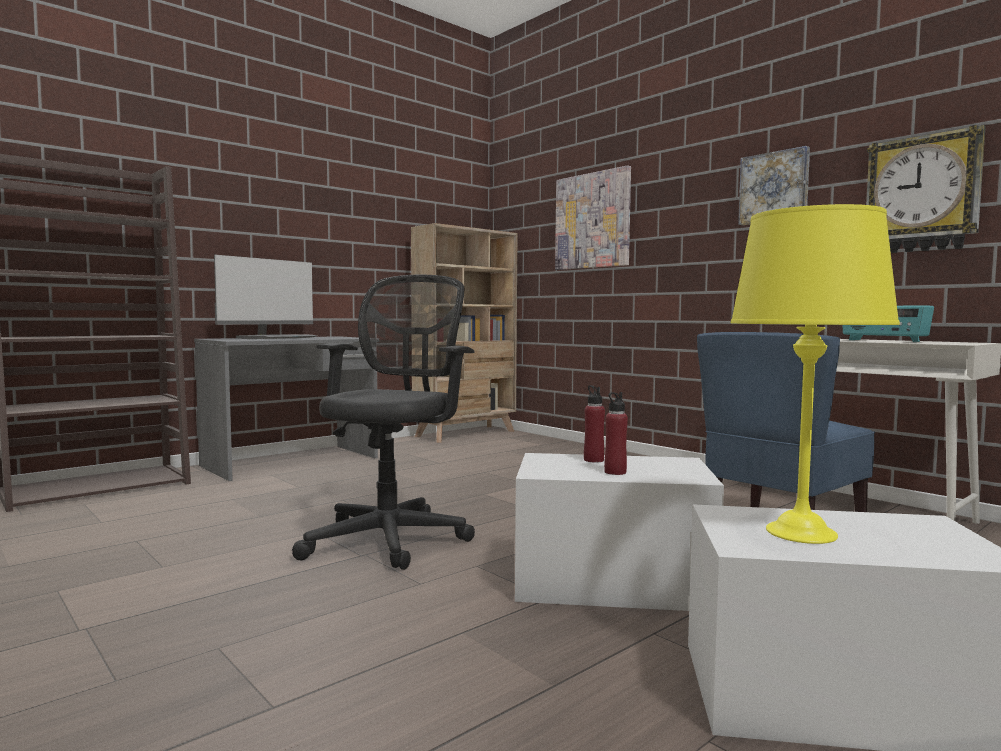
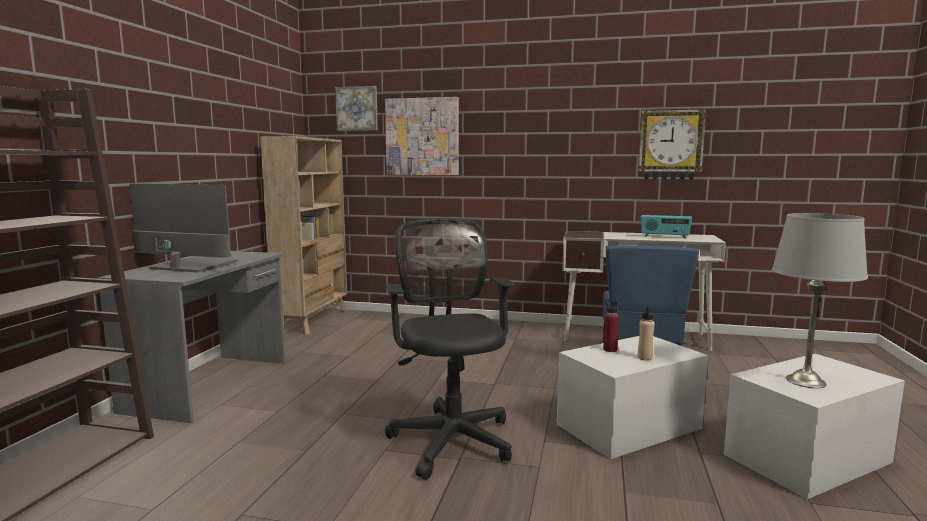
camera: 35 degrees left, 5 degrees up
(275, 338) = (193, 266): monitor -> monitor turned 75 degrees counterclockwise
(615, 472) = (644, 358): red bottle -> beige bottle
(774, 187) = (577, 129): picture -> picture (357, 109)
(802, 533) = (806, 381): yellow table lamp -> grey table lamp

